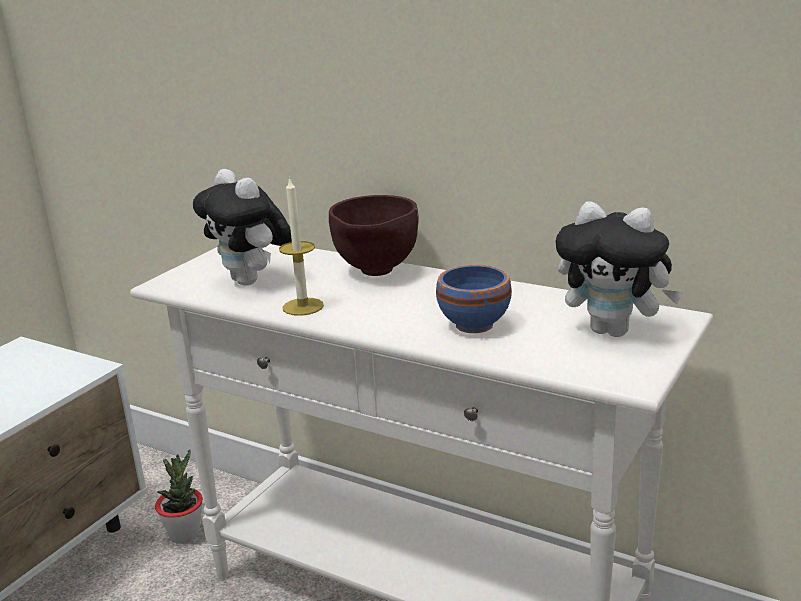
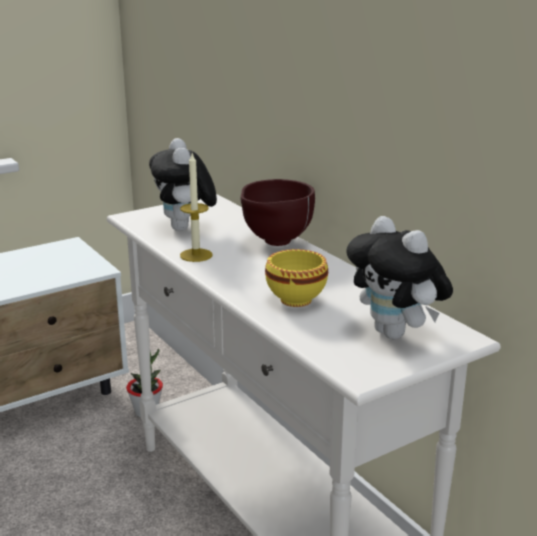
camera: 25 degrees right, 0 degrees up
(475, 326) = (296, 301): blue bowl -> yellow bowl

